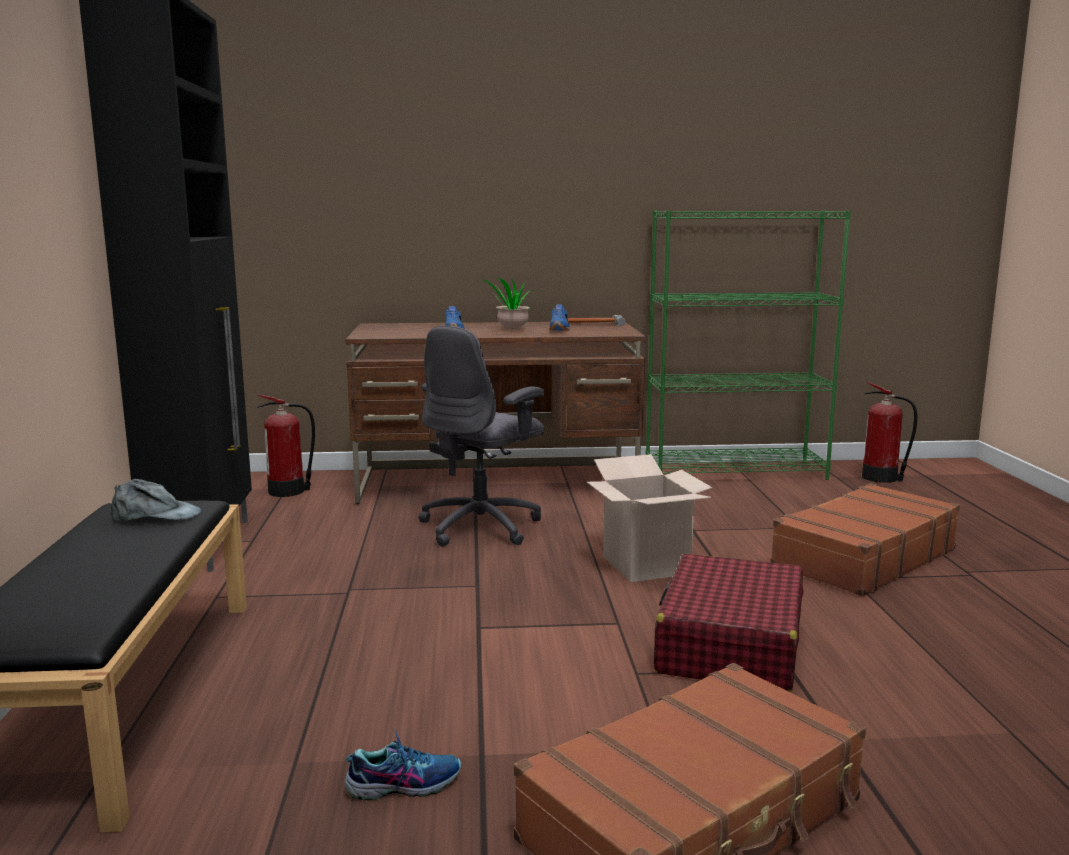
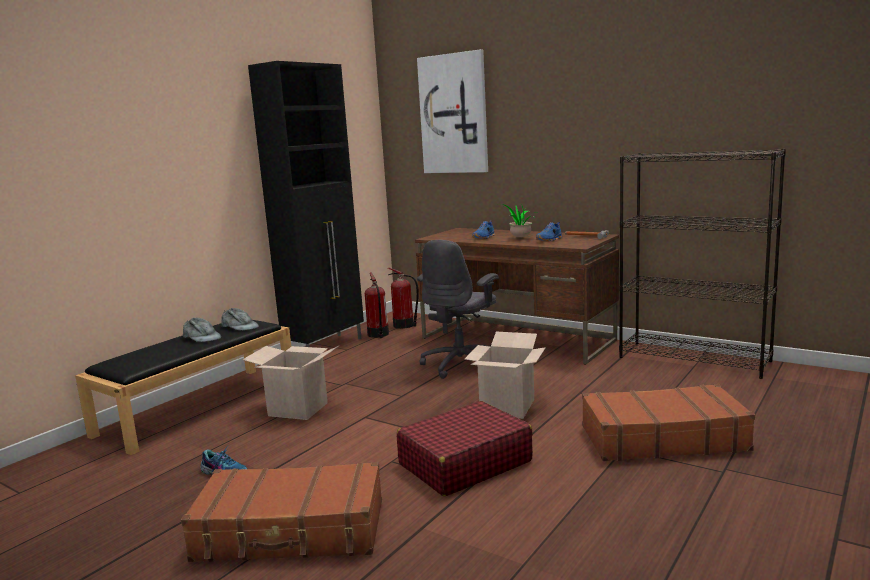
camera: 40 degrees right, 0 degrees up
(113, 545) = (201, 337): none -> grey cap
(341, 646) = (298, 409): none -> cardboard box
(356, 139) = (454, 114): none -> picture
(482, 527) = (461, 364): grey office chair -> grey office chair turned 45 degrees counterclockwise
(735, 472) = (694, 359): green bookcase -> black bookcase
(882, 478) = (815, 386): fire extinguisher -> fire extinguisher (378, 334)

